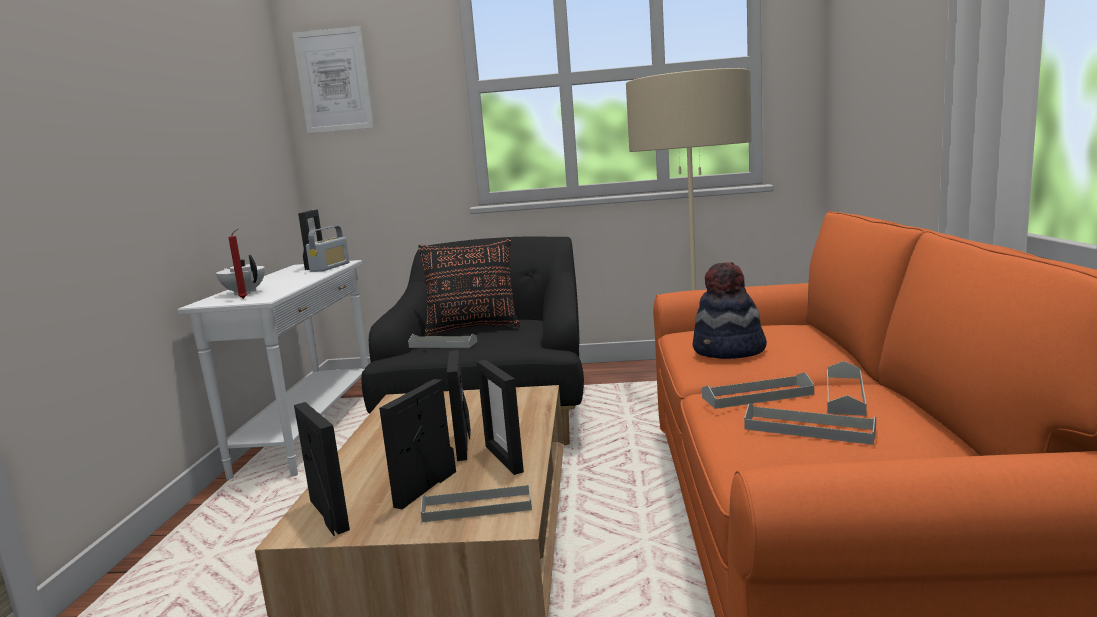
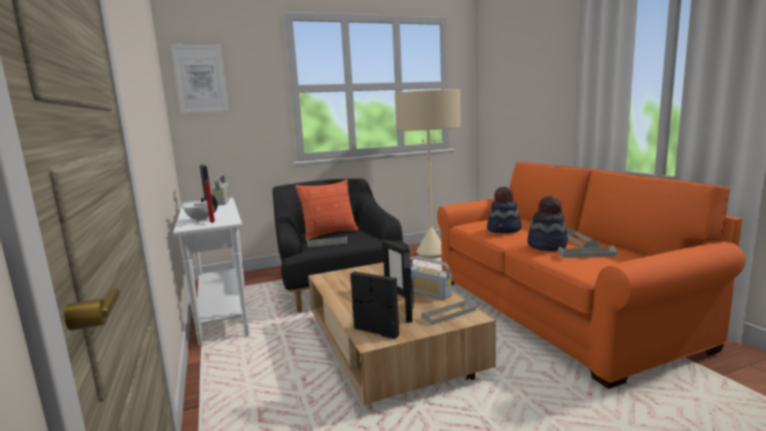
camera: 25 degrees left, 0 degrees up
(473, 328) = (329, 234): black pillow -> orange pillow
(505, 458) = (429, 293): picture frame -> radio
(757, 396) = (547, 245): grey tray -> hat

